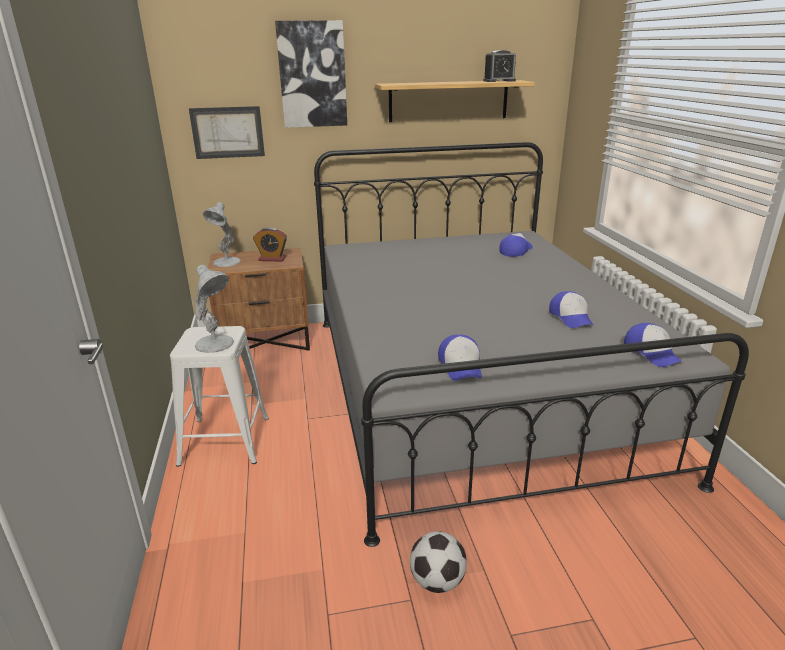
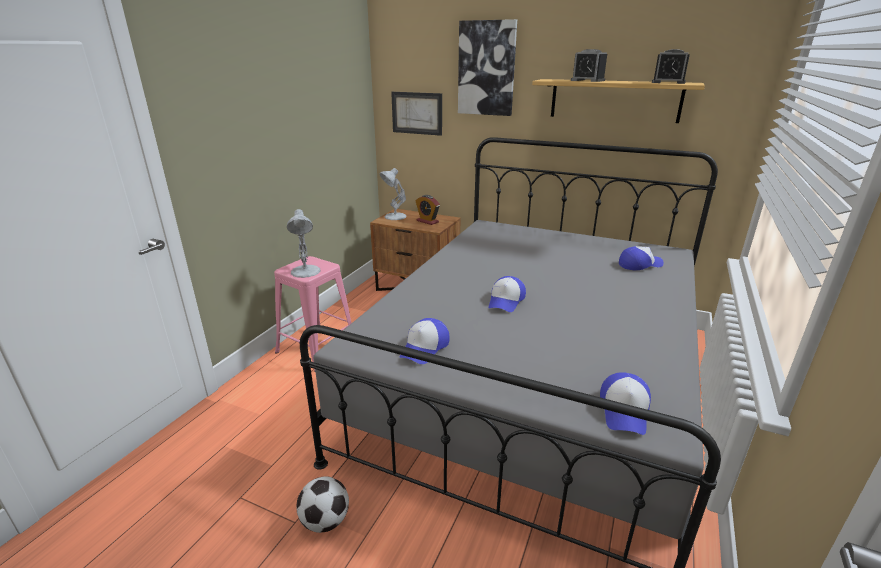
camera: 35 degrees right, 0 degrees up
(225, 440) = (317, 348): white stool -> pink stool
(428, 83) = (587, 80): none -> alarm clock
(571, 317) = (593, 344): cap -> cap (506, 301)

